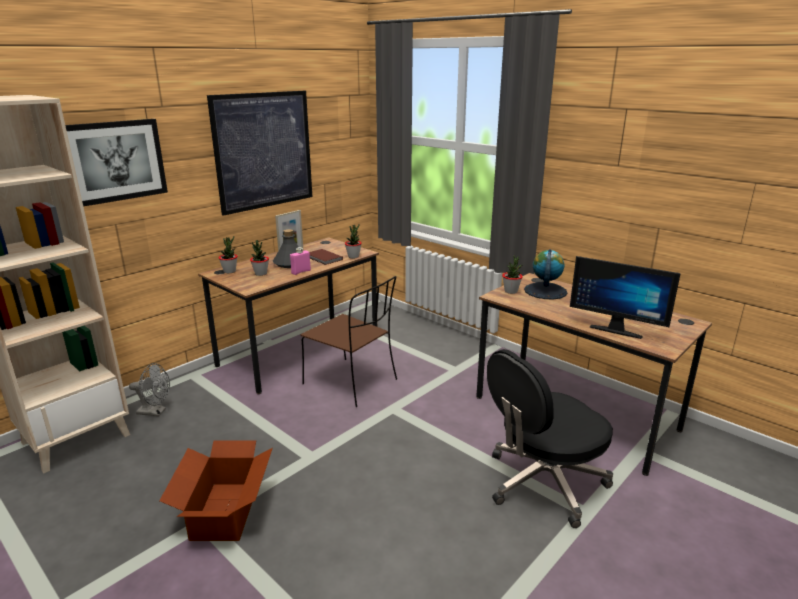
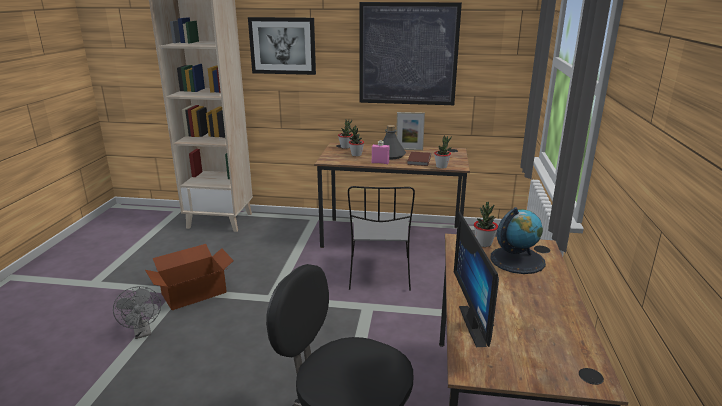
camera: 55 degrees right, 0 degrees up
(155, 412) = (265, 227): grey fan -> grey fan (143, 333)
(352, 382) = (380, 274): brown chair -> grey chair

